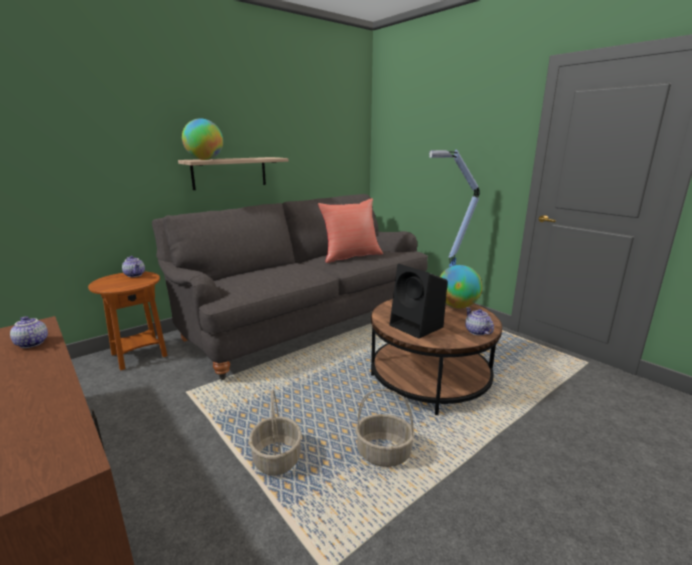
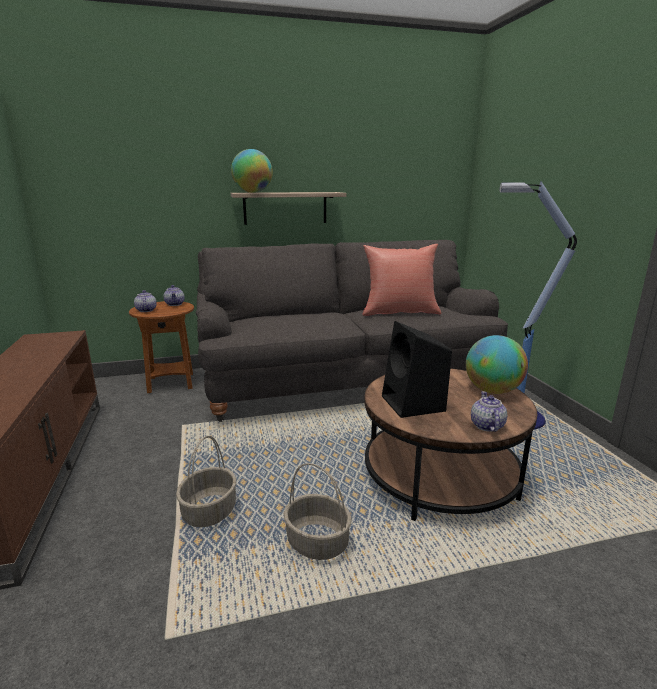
camera: 25 degrees right, 0 degrees up
(31, 343) = (46, 349): teapot -> teapot (145, 310)

